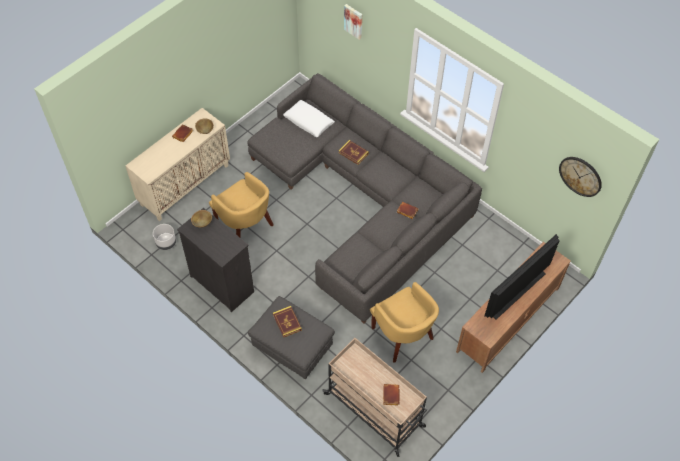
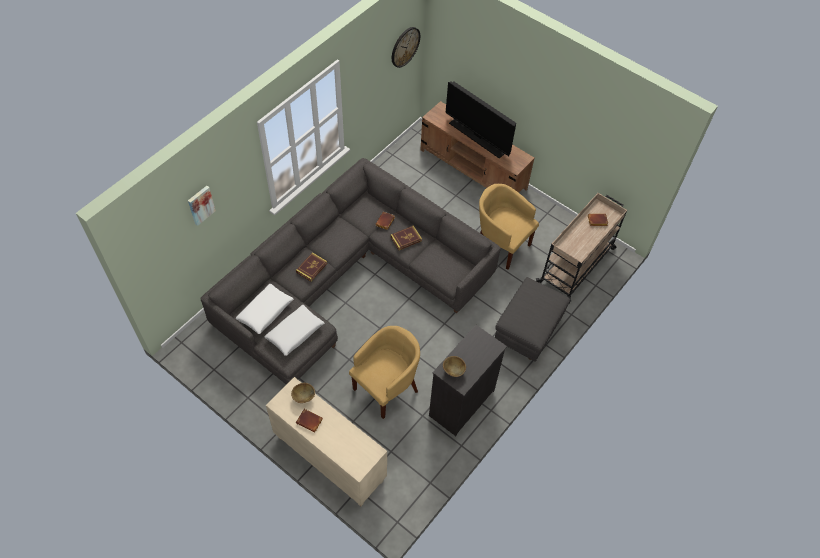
camera: 95 degrees left, 0 degrees up
(166, 242) = (413, 468): grey planter -> none
(286, 142) = (295, 333): none -> white pillow
(287, 322) = (528, 313): book -> book (406, 239)
(403, 336) = (500, 245): yellow armchair -> yellow armchair turned 105 degrees counterclockwise

